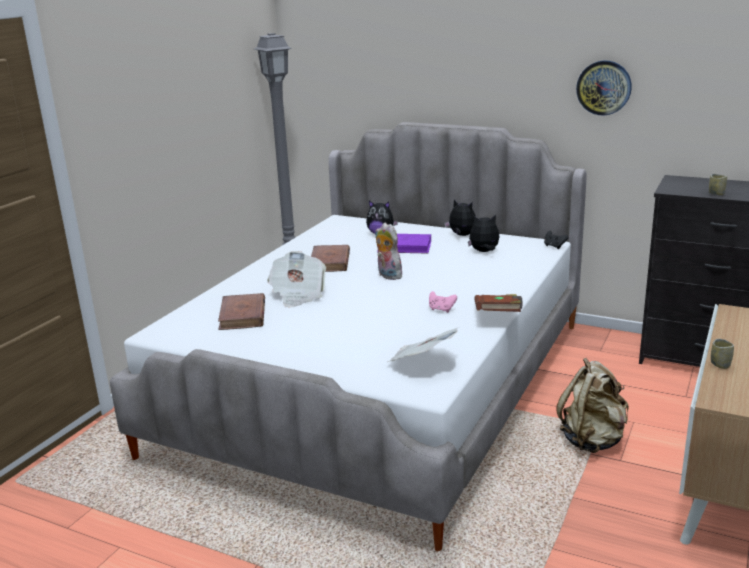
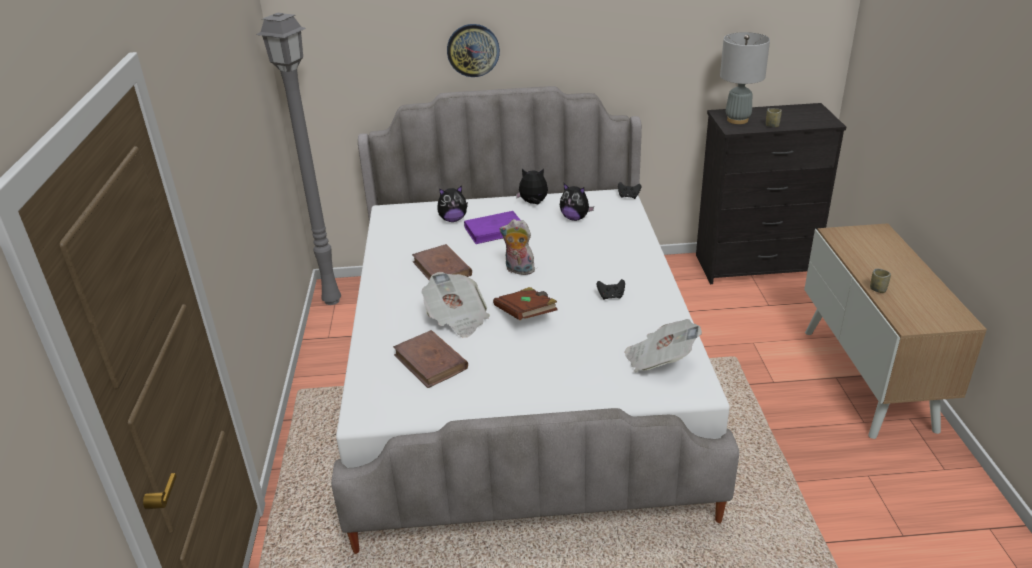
camera: 30 degrees left, 10 degrees up
(441, 309) = (611, 296): pink game controller -> black game controller
(484, 252) = (575, 218): plush toy -> plush toy turned 120 degrees counterclockwise
(498, 315) = (665, 289): brown book -> brown book (526, 315)
(592, 440) = (739, 371): beige backpack -> none
(604, 87) = (649, 35): wall clock -> wall clock (473, 50)
(684, 185) = (737, 120): none -> grey table lamp

